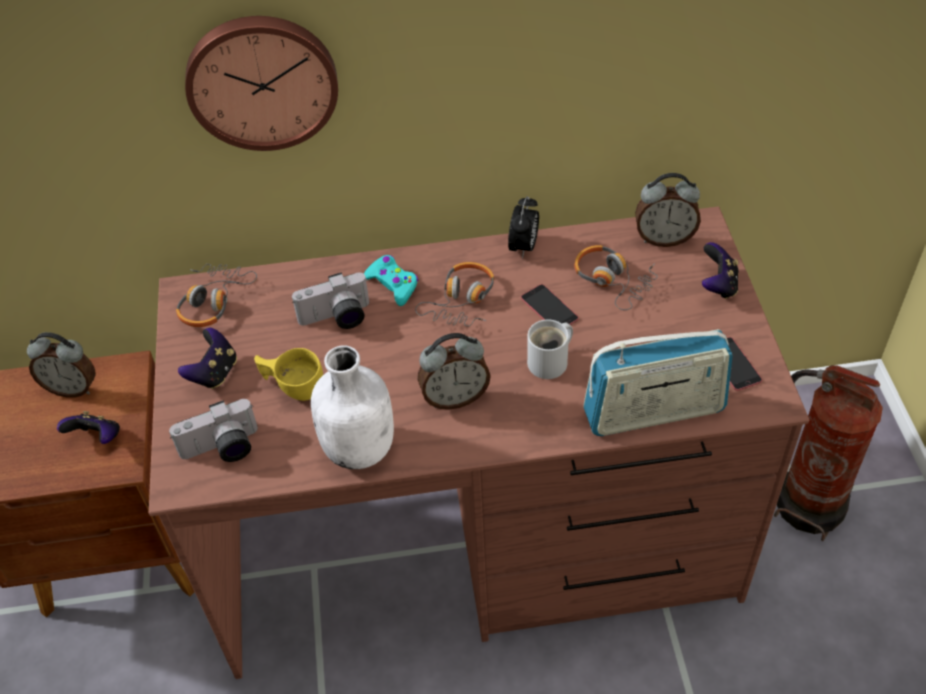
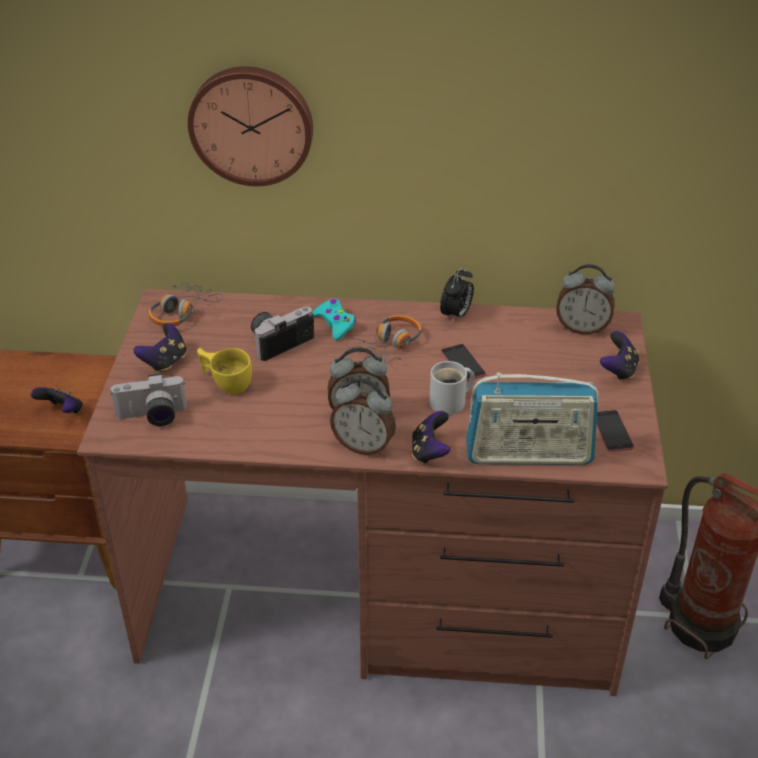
camera: 10 degrees right, 10 degrees down
(72, 388) = (55, 372): alarm clock -> alarm clock (363, 446)
(337, 319) = (279, 340): camera -> camera turned 150 degrees clockwise
(360, 447) = (266, 436): white bottle -> none
(547, 431) = (430, 452): none -> game controller
(612, 281) = (525, 352): headphones -> none

